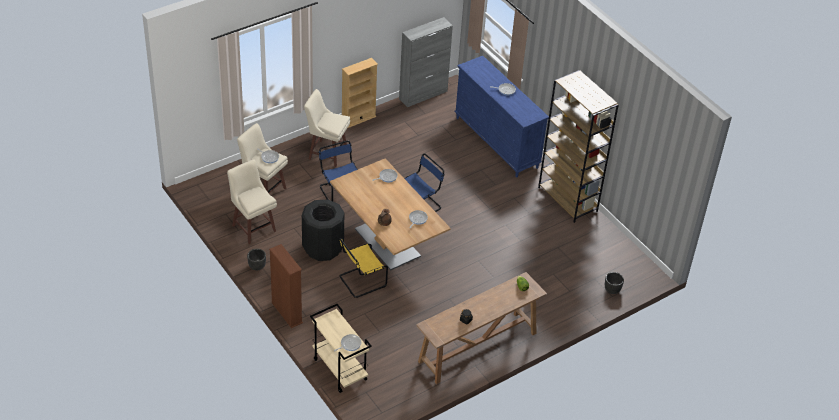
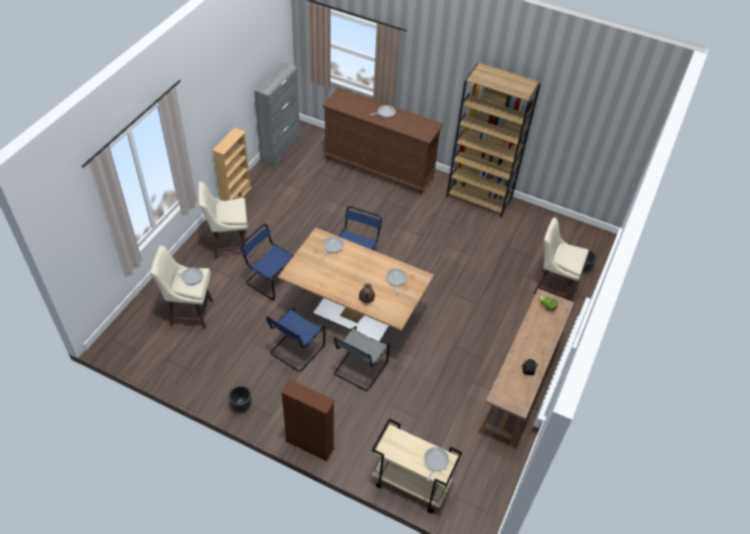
camera: 30 degrees left, 5 degrees up
(253, 227) = (207, 361): beige stool -> beige stool (552, 286)
(322, 248) = (296, 350): black trash can -> blue chair
(361, 281) = (359, 369): yellow chair -> grey chair
(496, 143) = (379, 169): blue dresser -> brown dresser

